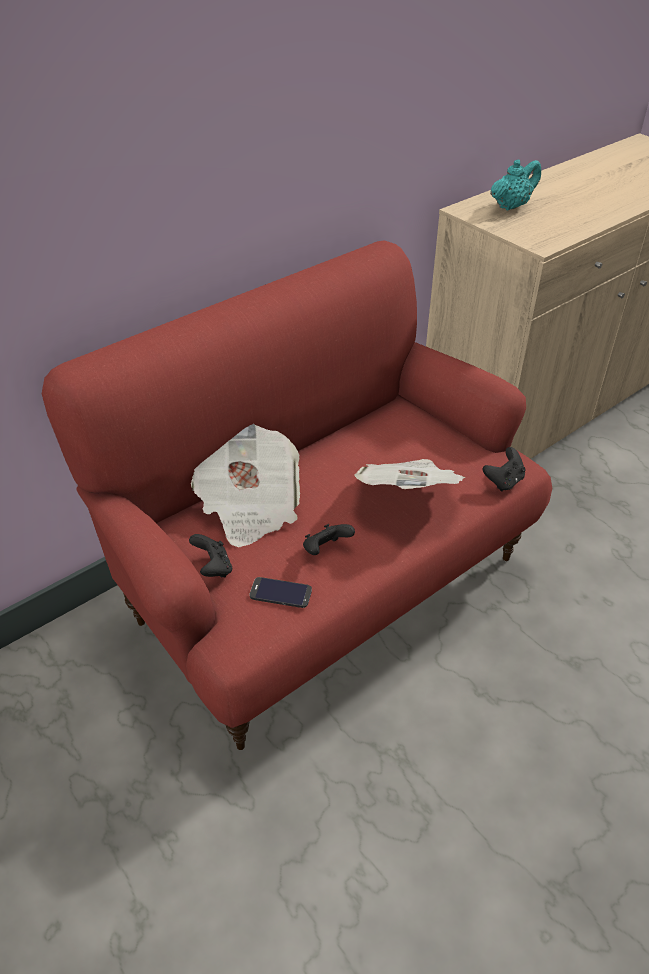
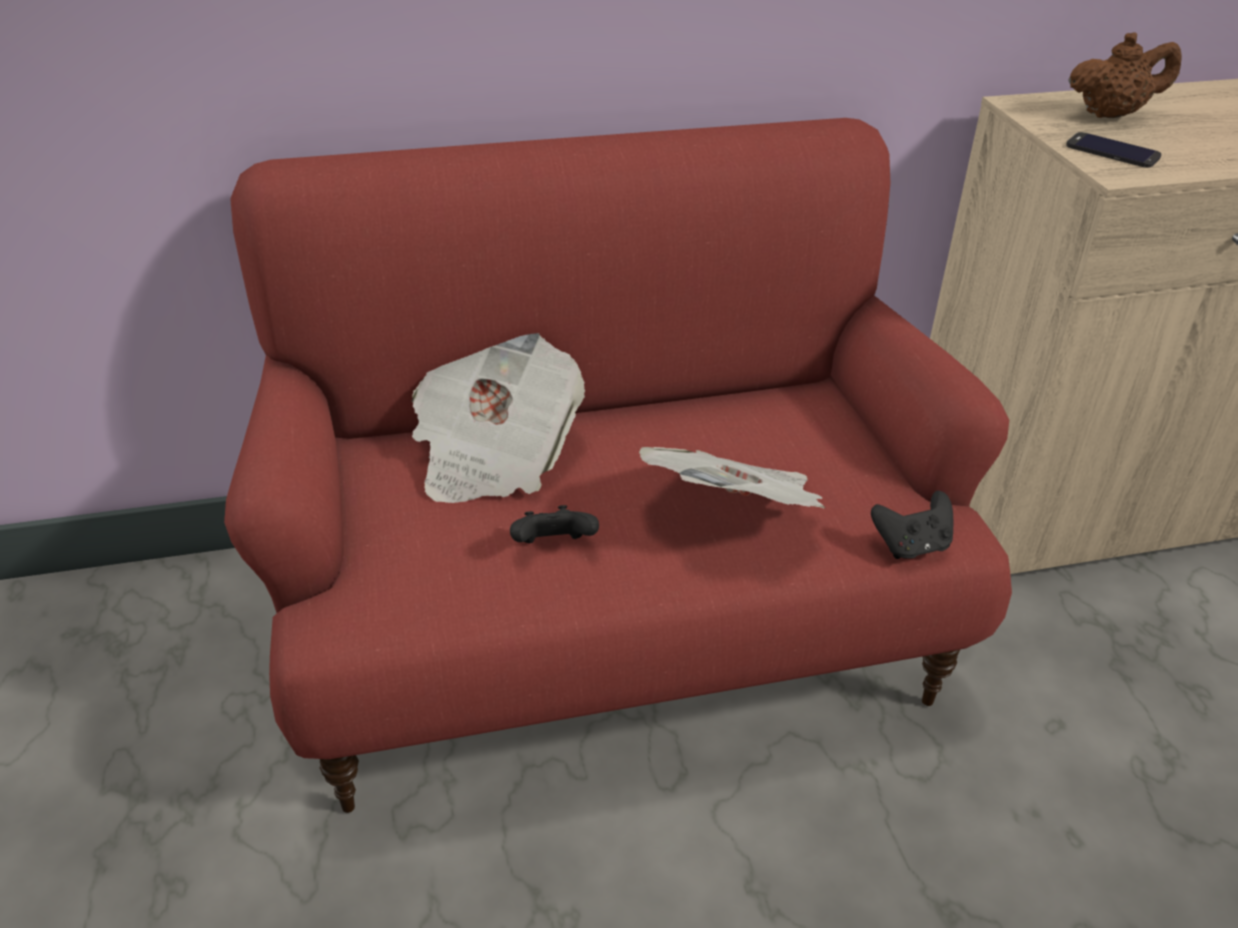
camera: 25 degrees right, 5 degrees down
(213, 568) = (380, 516): black game controller -> none
(280, 593) = (444, 581): phone -> phone (1112, 151)
(511, 206) = (1111, 114): turquoise teapot -> brown teapot

